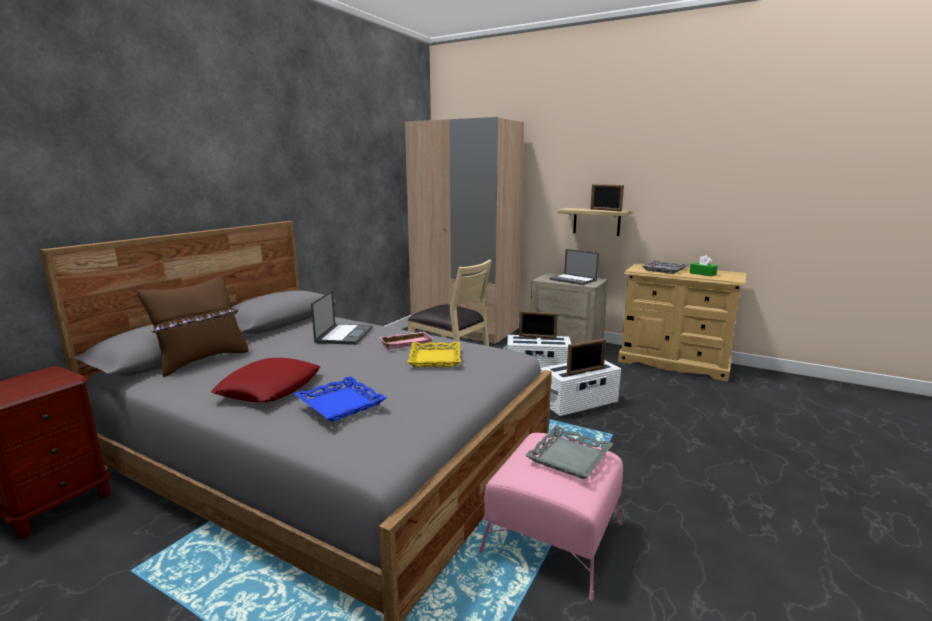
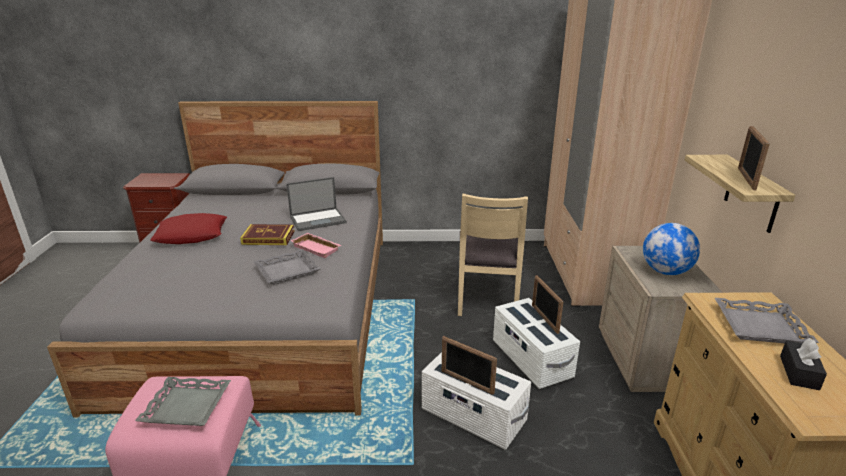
camera: 60 degrees right, 10 degrees up
(202, 360) = (232, 199): brown pillow -> none
(341, 404) = (161, 265): blue tray -> none
(352, 355) = (268, 237): none -> book
(434, 358) = (287, 271): yellow tray -> grey tray
(574, 280) = (665, 271): laptop -> globe
(702, 274) = (799, 372): green tissue box -> black tissue box

